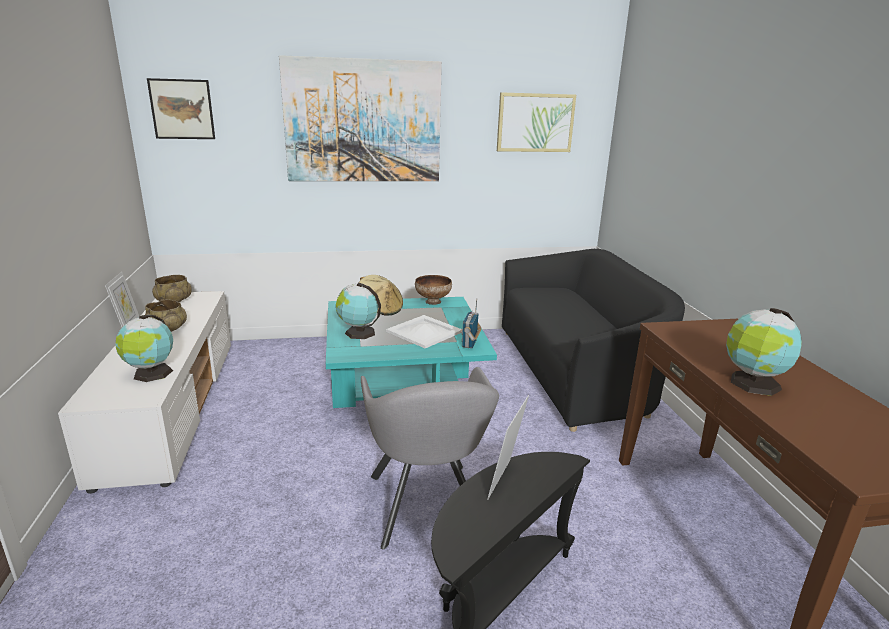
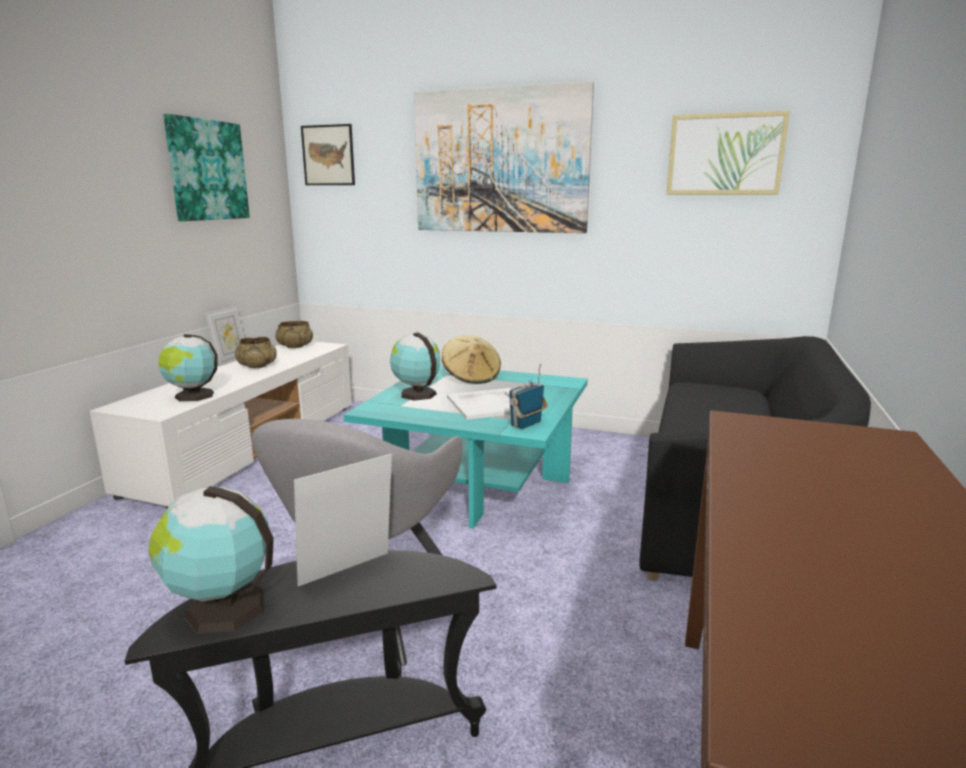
camera: 30 degrees right, 5 degrees down
(85, 136) = (207, 170): none -> picture
(433, 301) = (542, 378): bowl -> none
(753, 384) = (782, 518): globe -> globe (221, 608)

